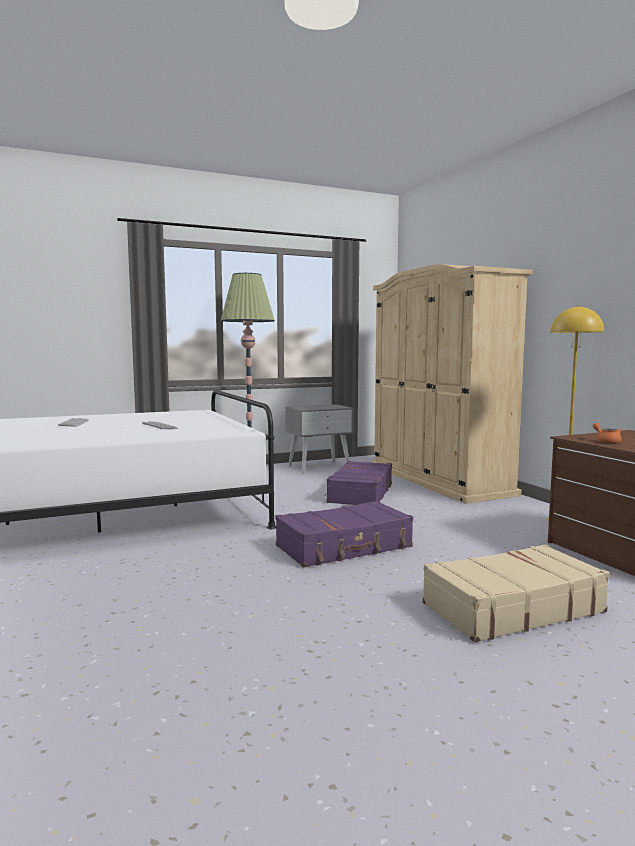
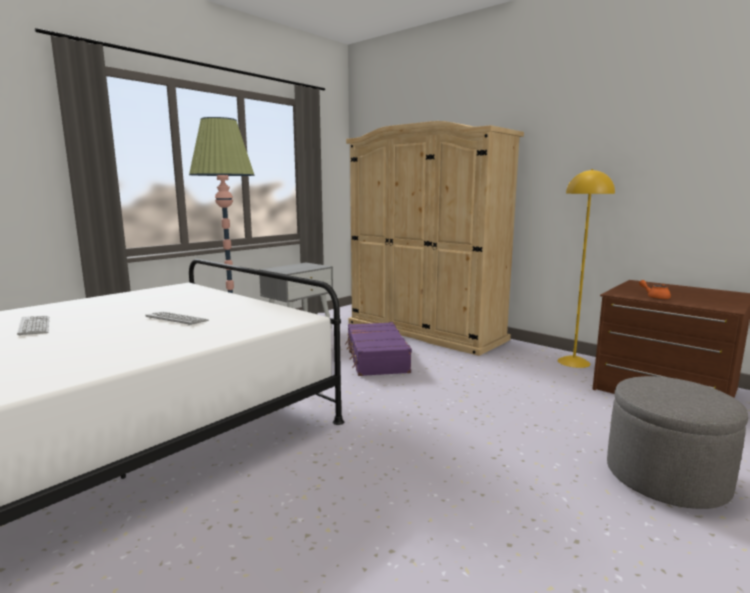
camera: 25 degrees left, 5 degrees up
(344, 547) = (442, 434): purple suitcase -> none
(511, 607) = (666, 477): beige suitcase -> grey ottoman

